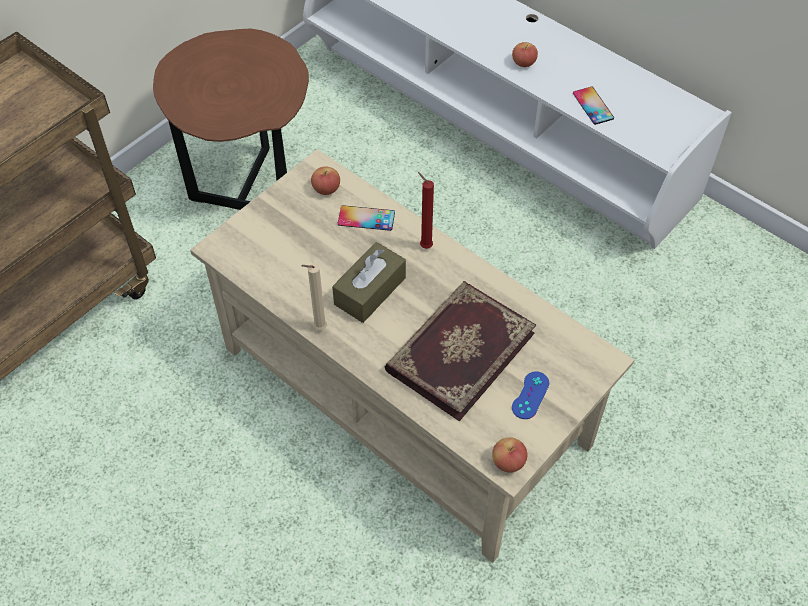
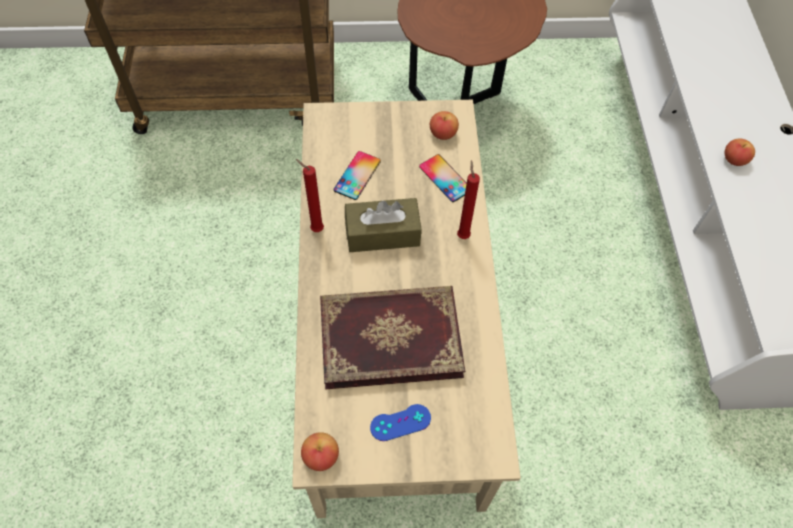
camera: 45 degrees right, 5 degrees up
(318, 328) = (315, 229): beige candle -> red candle
(593, 106) = (757, 241): phone -> phone (357, 175)

